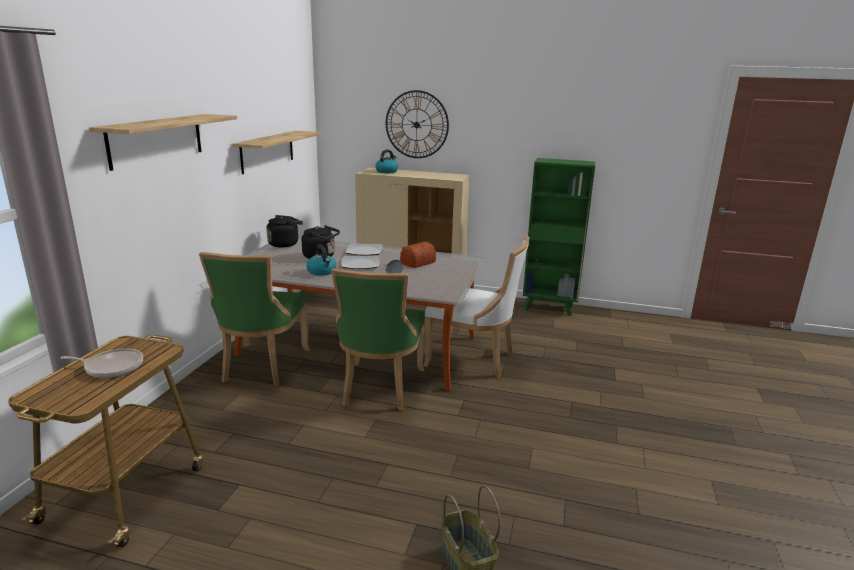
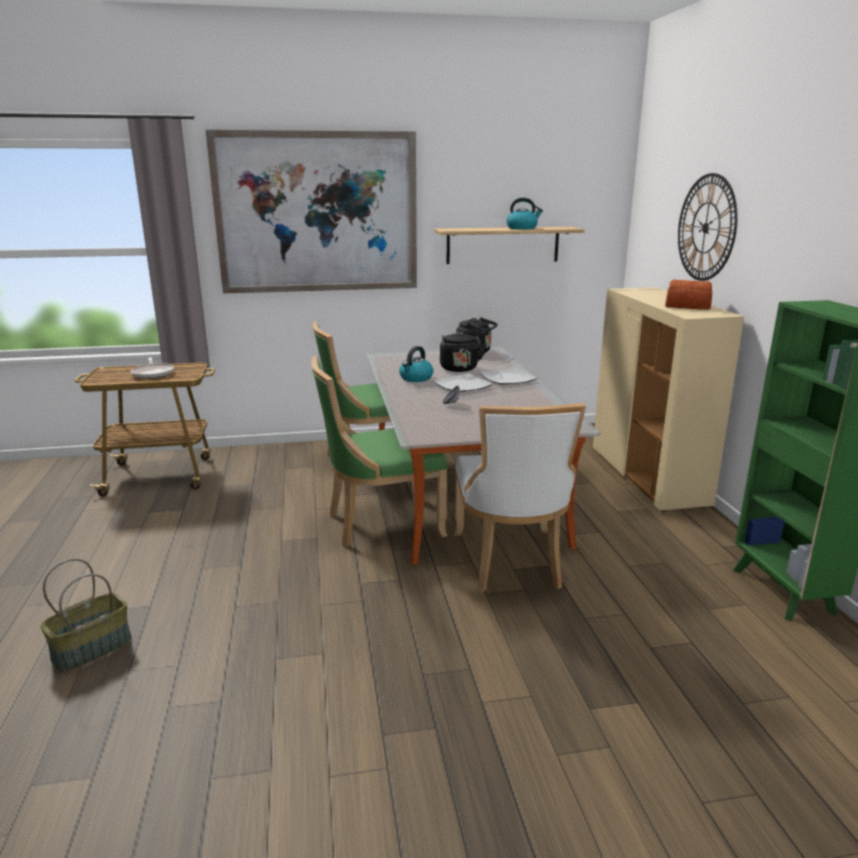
camera: 65 degrees right, 0 degrees up
(156, 140) = (317, 213): shelf -> picture
(387, 171) = (651, 293): kettle -> kettle (522, 228)
(417, 262) = (509, 404): bread -> bread (686, 306)

